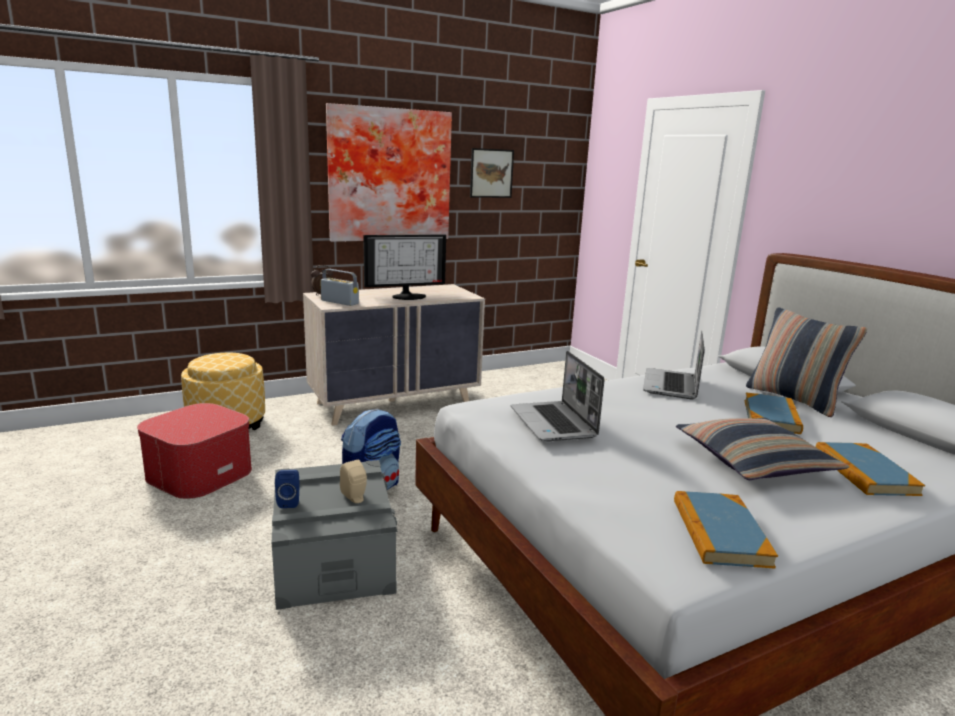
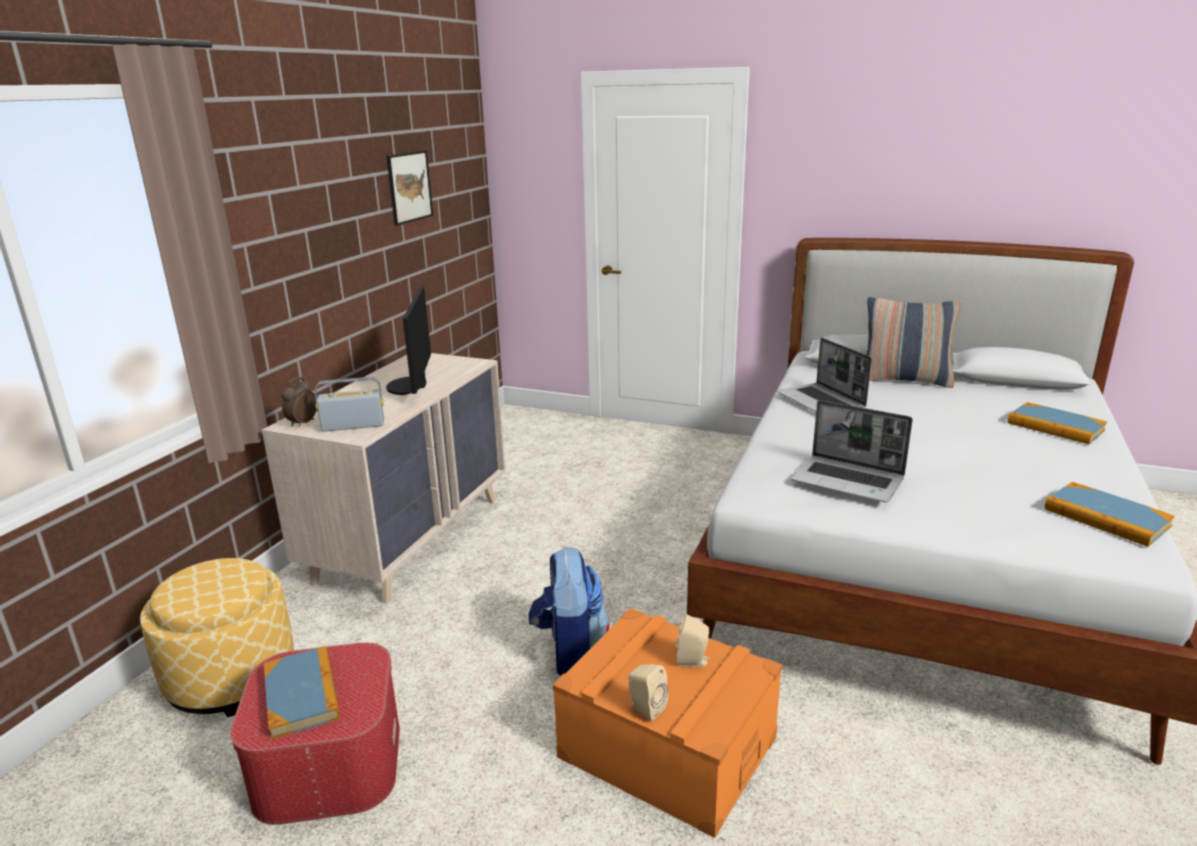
camera: 40 degrees left, 5 degrees up
(289, 502) = (645, 708): blue speaker -> beige speaker
(333, 558) = (667, 747): grey storage box -> orange storage box
(389, 175) = (308, 215): picture -> none
(408, 296) = (410, 386): monitor -> monitor turned 150 degrees clockwise
(754, 462) = (1002, 449): pillow -> none
(771, 416) = (928, 403): book -> book (302, 695)

